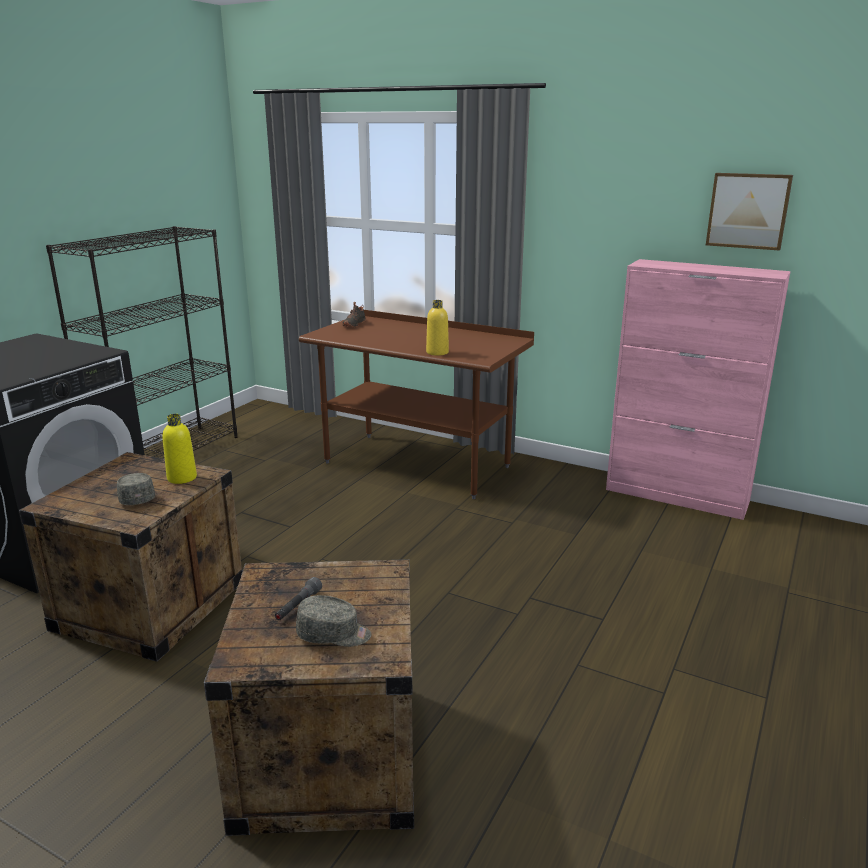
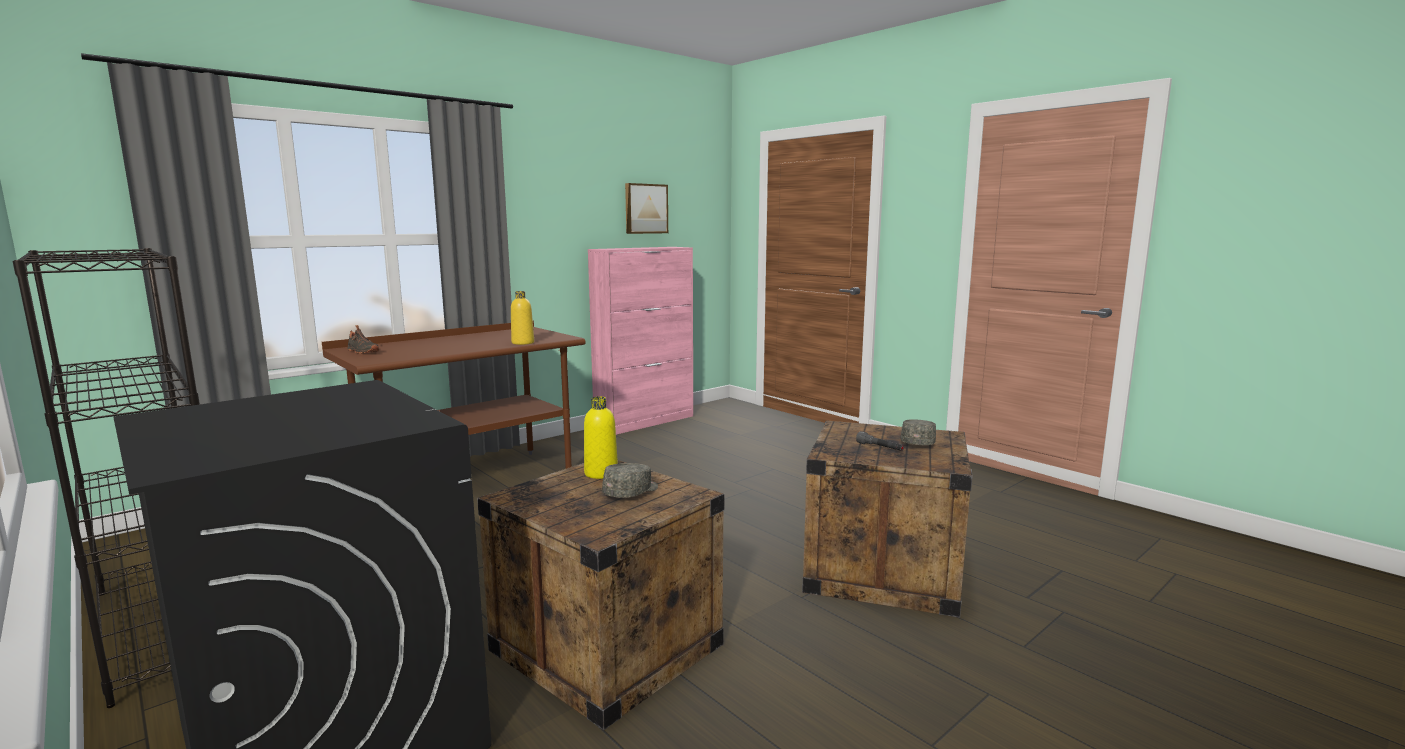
camera: 70 degrees left, 10 degrees down
(136, 498) = (632, 492): grey cap -> grey cap turned 135 degrees clockwise

